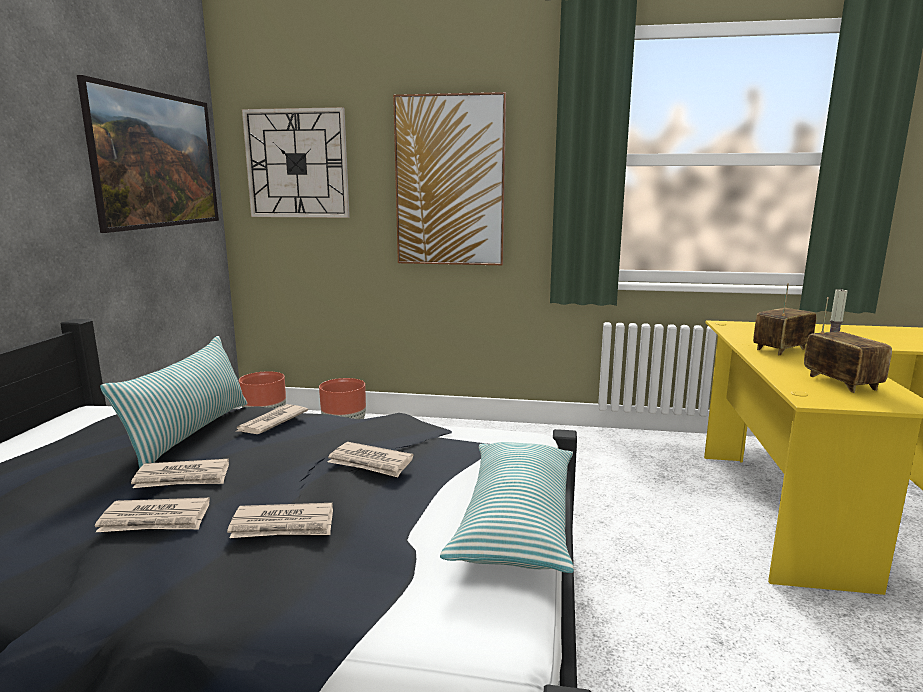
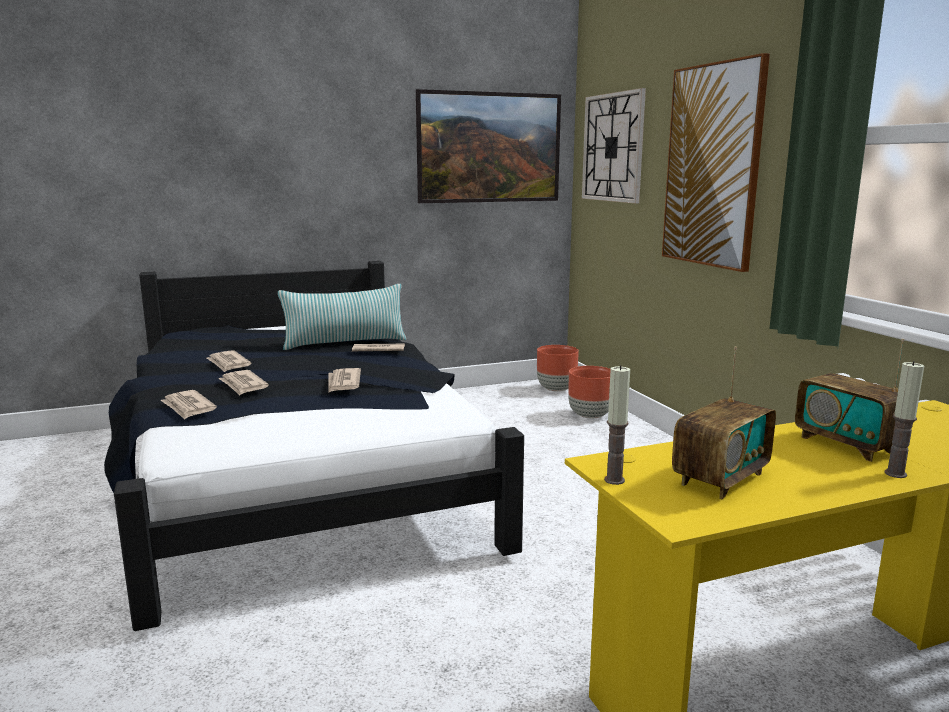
camera: 60 degrees right, 0 degrees up
(183, 478) = (278, 355): newspaper -> newspaper (188, 407)
(516, 520) = (308, 436): pillow -> none
(781, 349) = (847, 445): radio -> radio turned 150 degrees counterclockwise
(845, 404) = (614, 480): none -> candle

